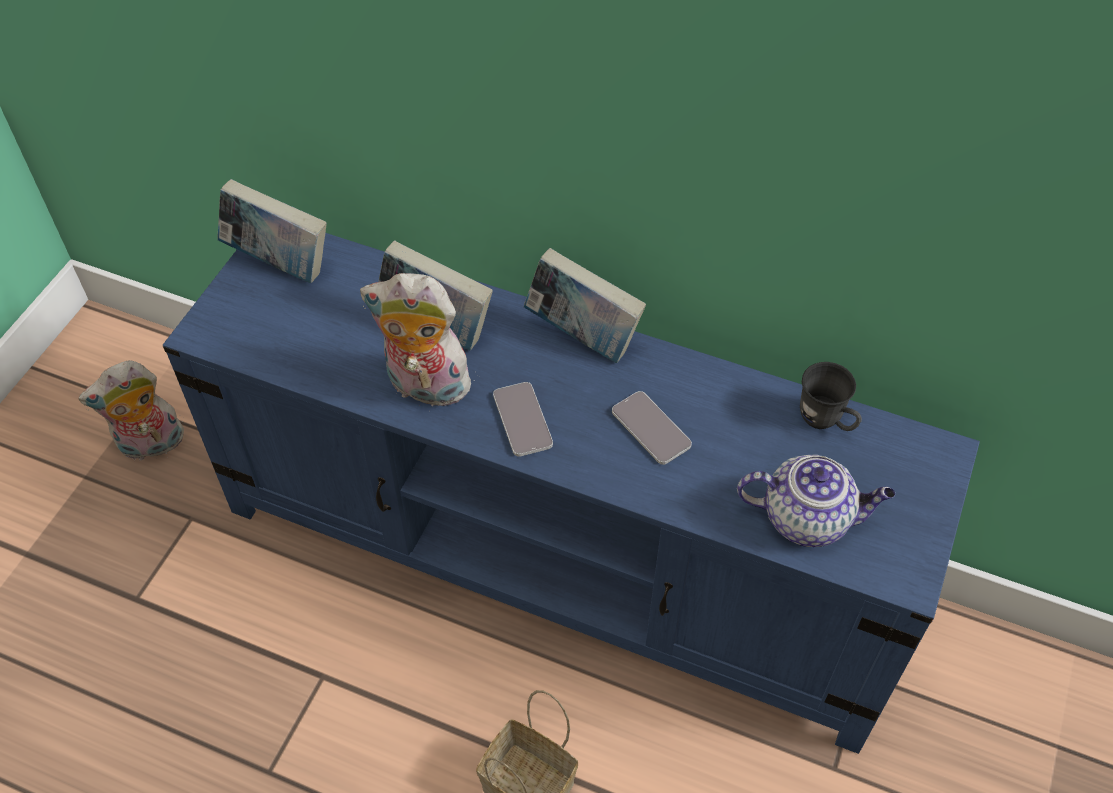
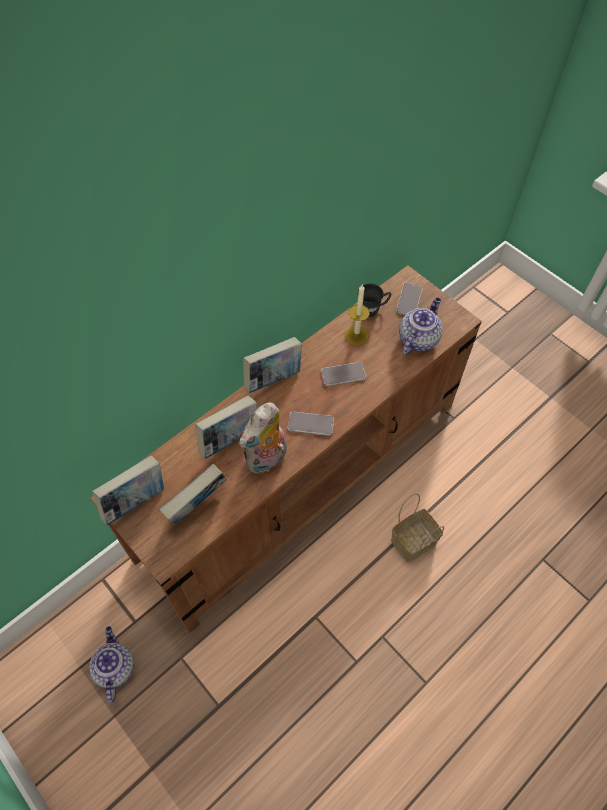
camera: 65 degrees left, 5 degrees up
(151, 446) = (115, 667): plush toy -> teapot
(303, 335) = (198, 506): none -> book
(561, 556) = (303, 478): blue tv stand -> brown tv stand
(750, 418) = (356, 335): none -> candle
(892, 471) = (409, 300): none -> phone

